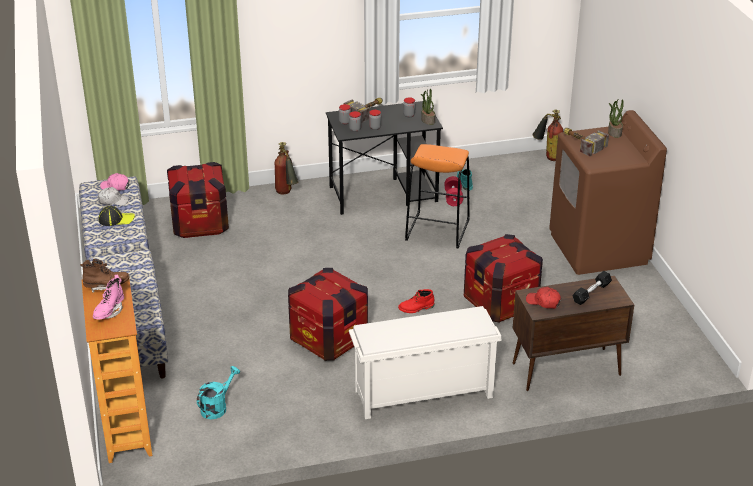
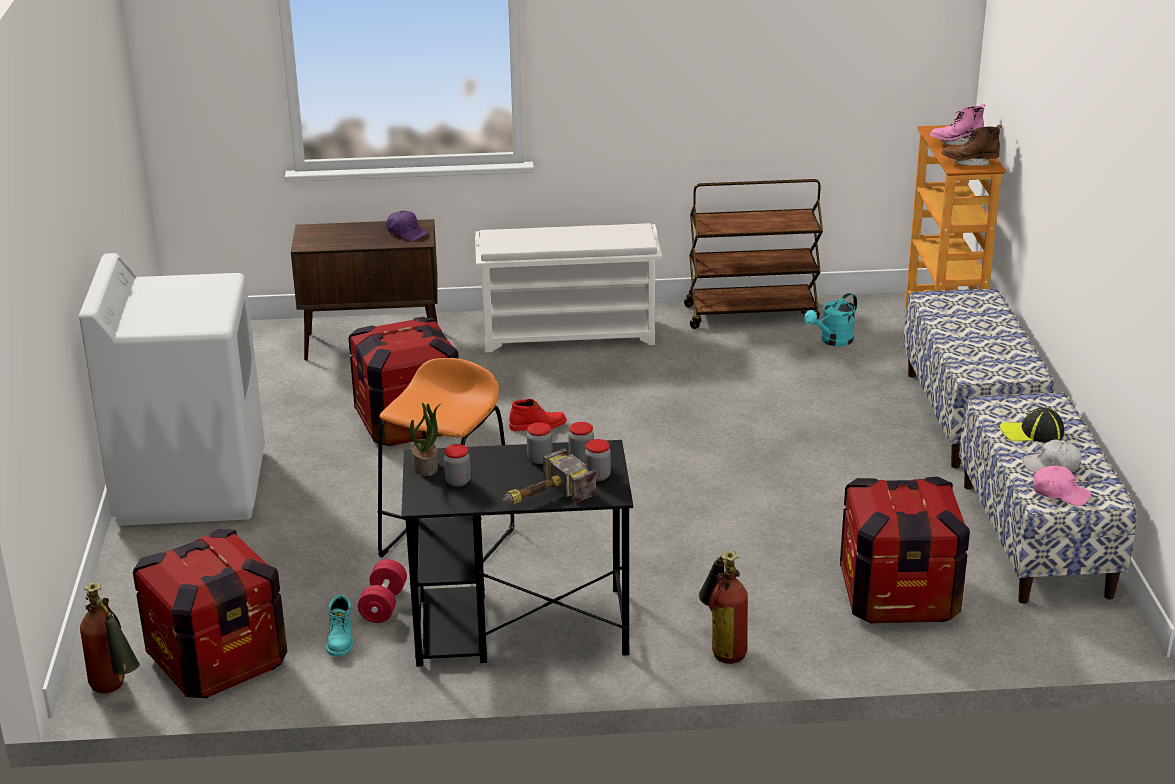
camera: 170 degrees left, 5 degrees down
(109, 312) = (956, 142): pink boot -> pink boot turned 135 degrees counterclockwise
(281, 433) = (752, 314): none -> brown cart
(329, 339) = (678, 398): crate -> crate (217, 660)
(543, 302) = (407, 233): red cap -> purple cap
(580, 143) = (212, 310): hammer -> none
(591, 293) = (338, 237): black dumbbell -> none
(599, 249) = (191, 486): brown washing machine -> white washing machine
(614, 132) = (137, 319): potted plant -> none

